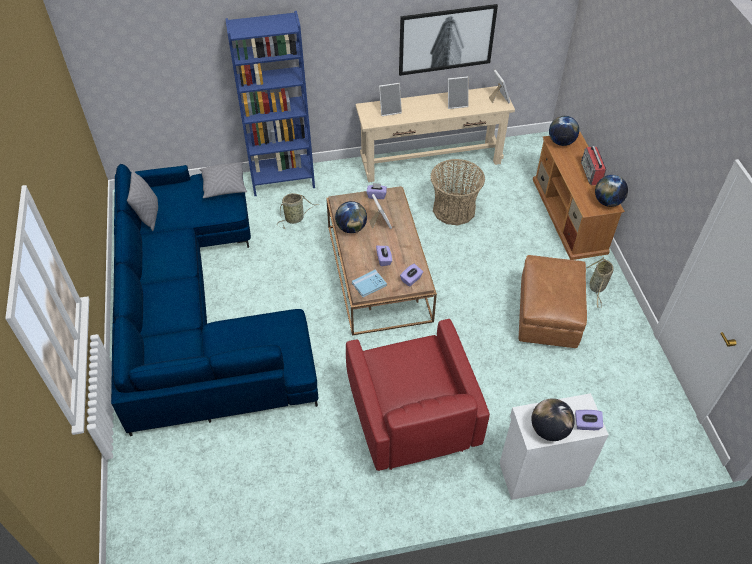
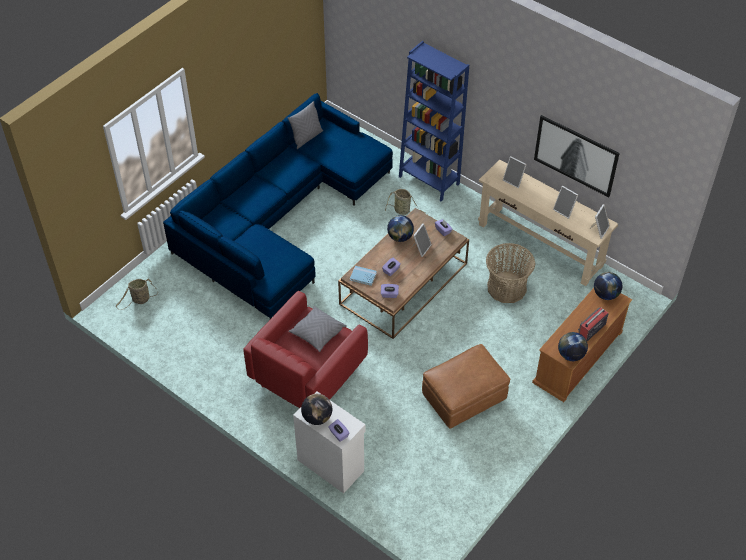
camera: 50 degrees right, 0 degrees up
(224, 186) = (367, 153): grey pillow -> grey pillow (317, 333)
(597, 288) = (521, 413): basket -> basket (140, 300)

